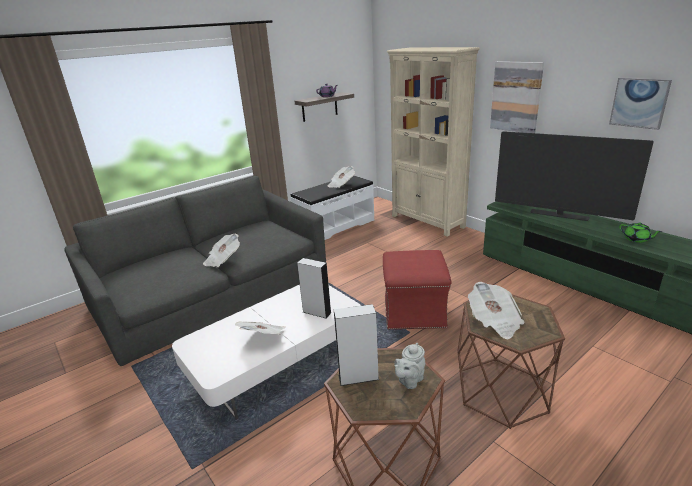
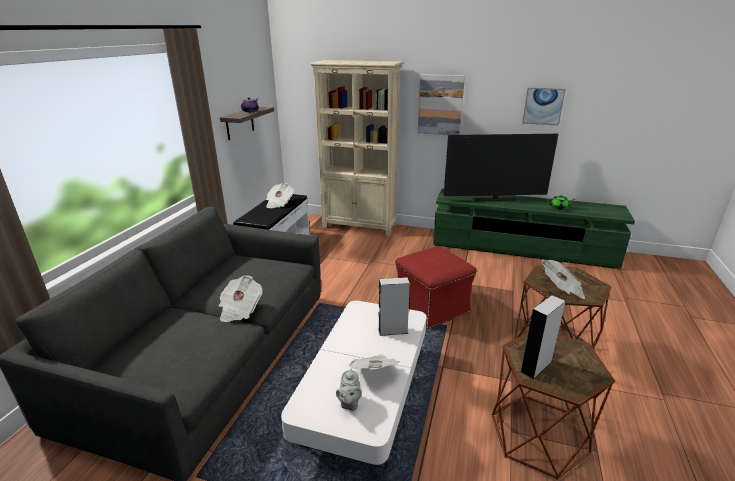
camera: 35 degrees left, 0 degrees up
(409, 381) = (571, 353): grey teapot -> grey teapot (349, 403)

